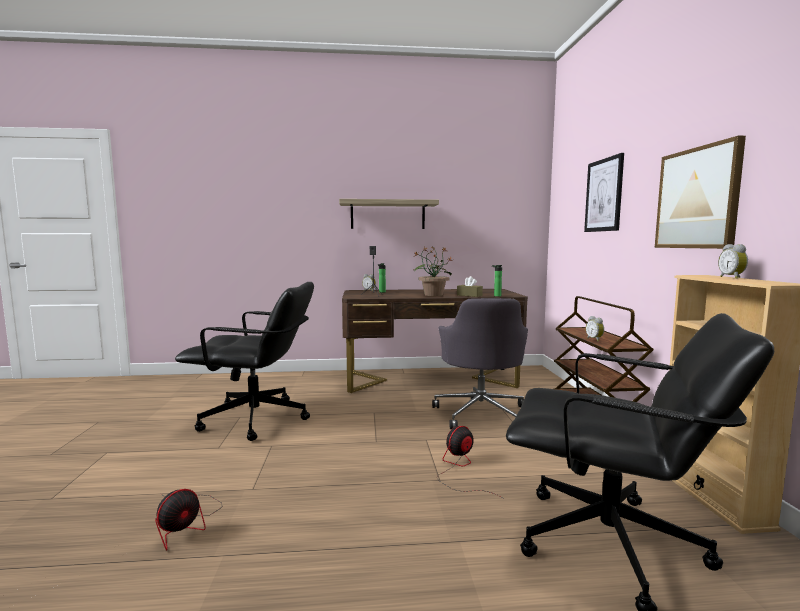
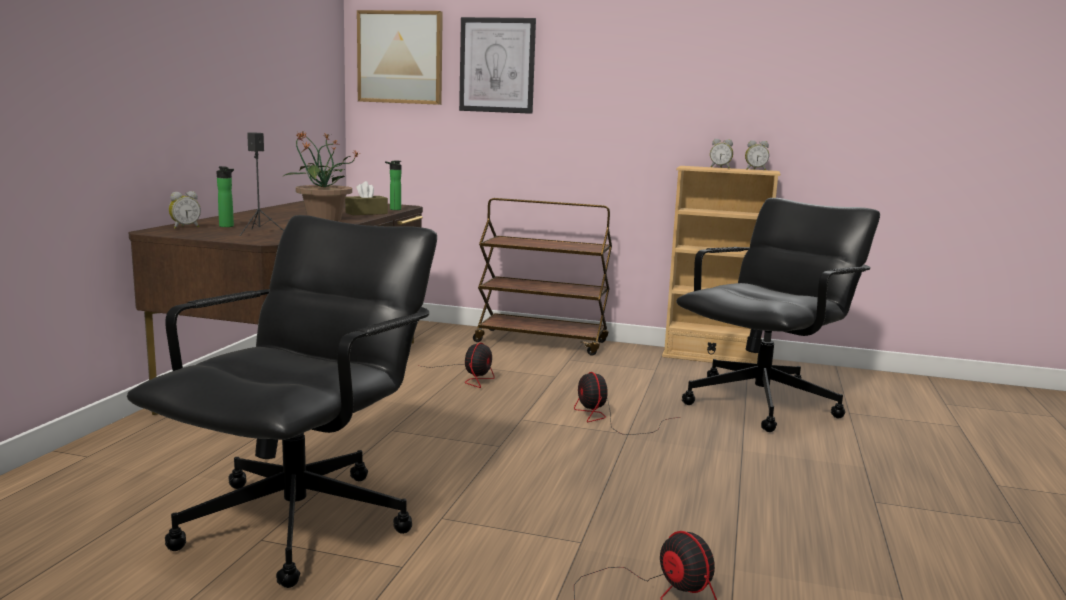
camera: 70 degrees left, 5 degrees up
(387, 215) = (174, 61): shelf -> none
(481, 413) = (471, 377): grey office chair -> fan
(595, 339) = (559, 246): alarm clock -> alarm clock (755, 169)
(697, 198) = (657, 91): picture -> picture (400, 57)

